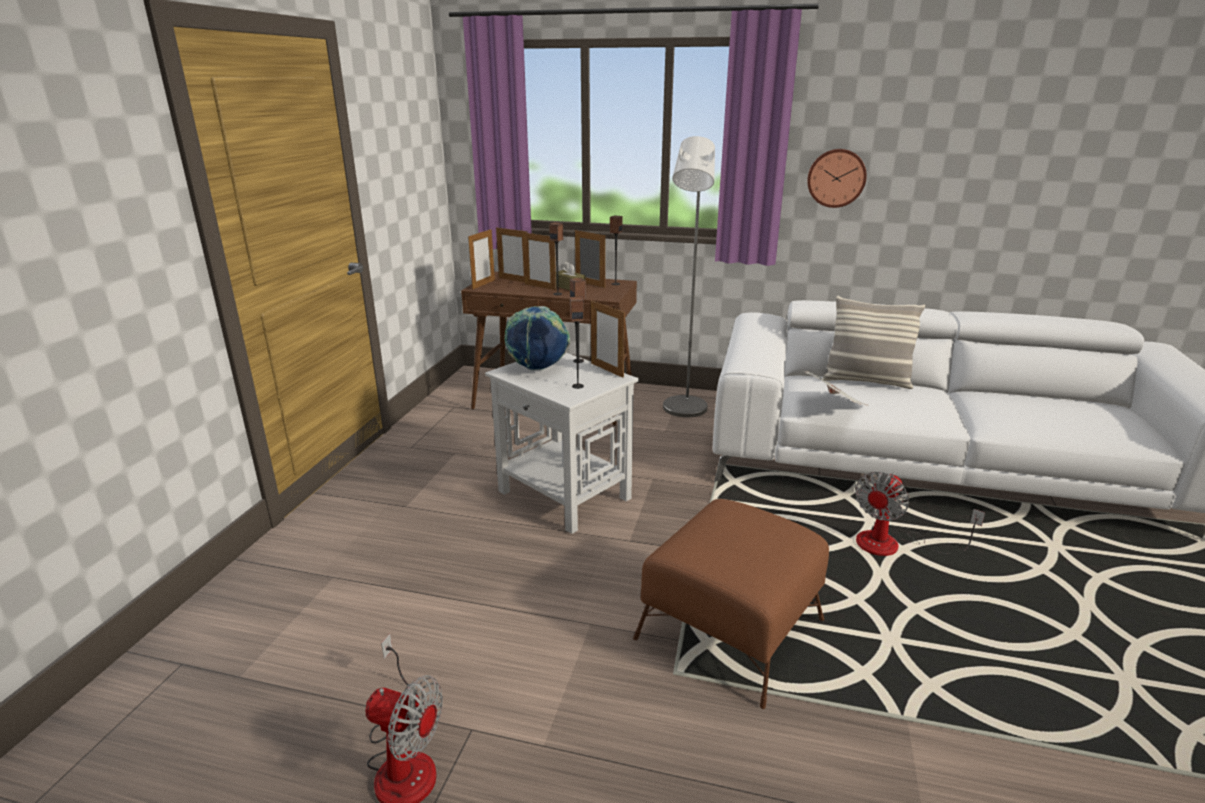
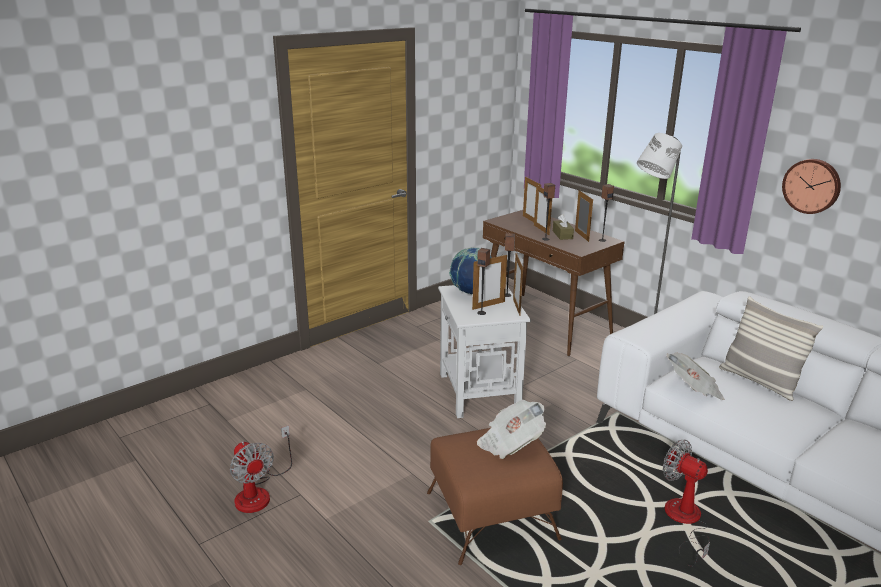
camera: 35 degrees right, 0 degrees up
(483, 284) = (504, 219): picture frame -> picture frame (488, 305)
(745, 525) = (510, 443): none -> newspaper
(892, 545) = (684, 522): fan -> fan turned 60 degrees clockwise

